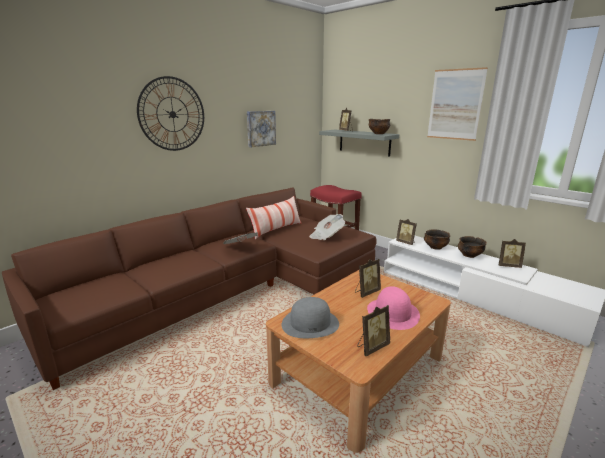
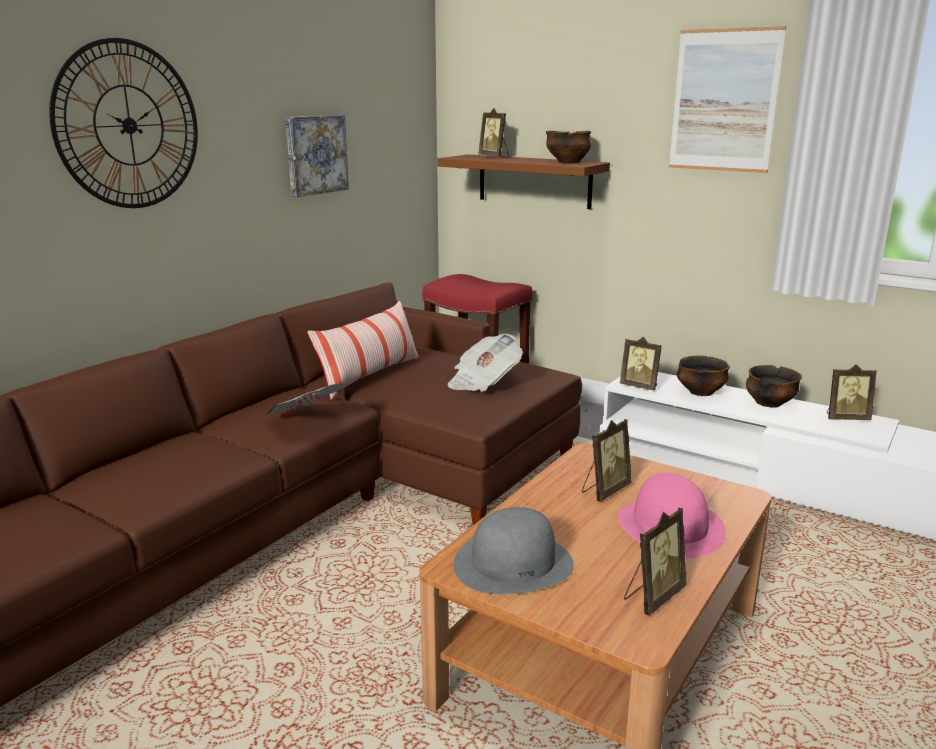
camera: 10 degrees left, 0 degrees up
(364, 142) = (534, 181): grey shelf -> brown shelf

